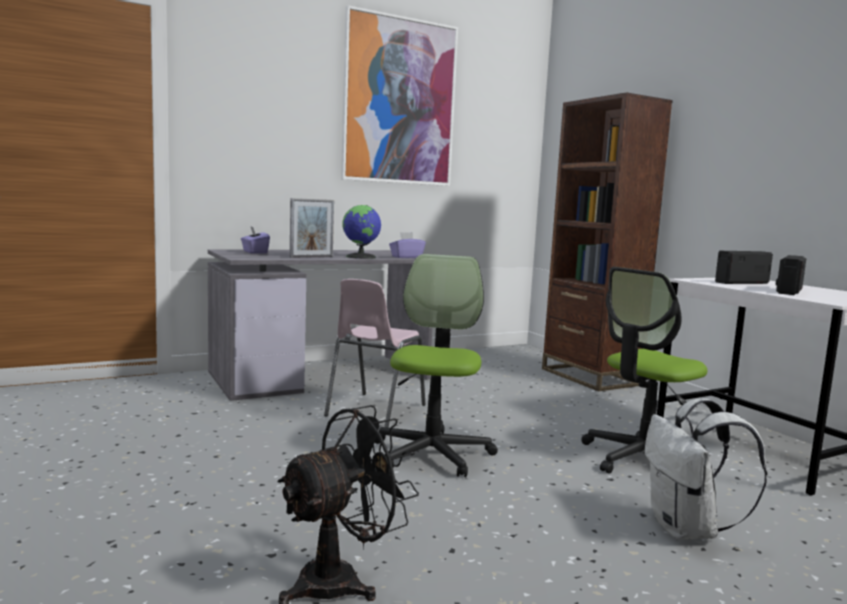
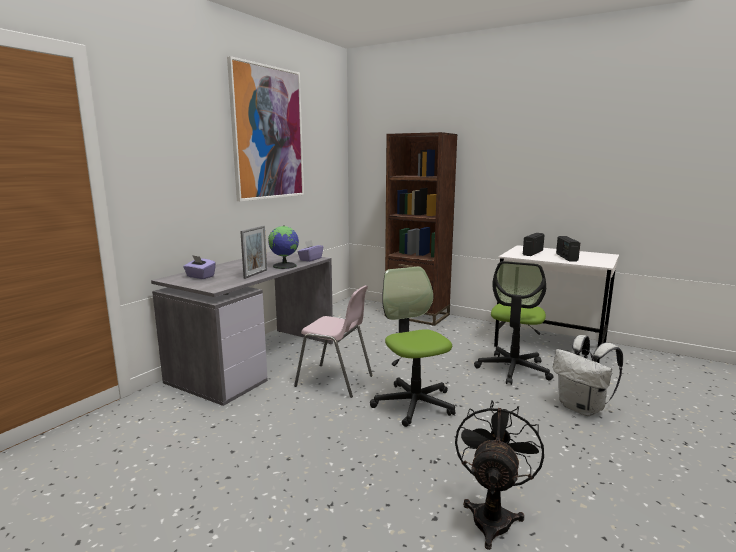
camera: 30 degrees left, 5 degrees up
(374, 410) = (335, 381): pink chair -> pink chair turned 60 degrees counterclockwise

